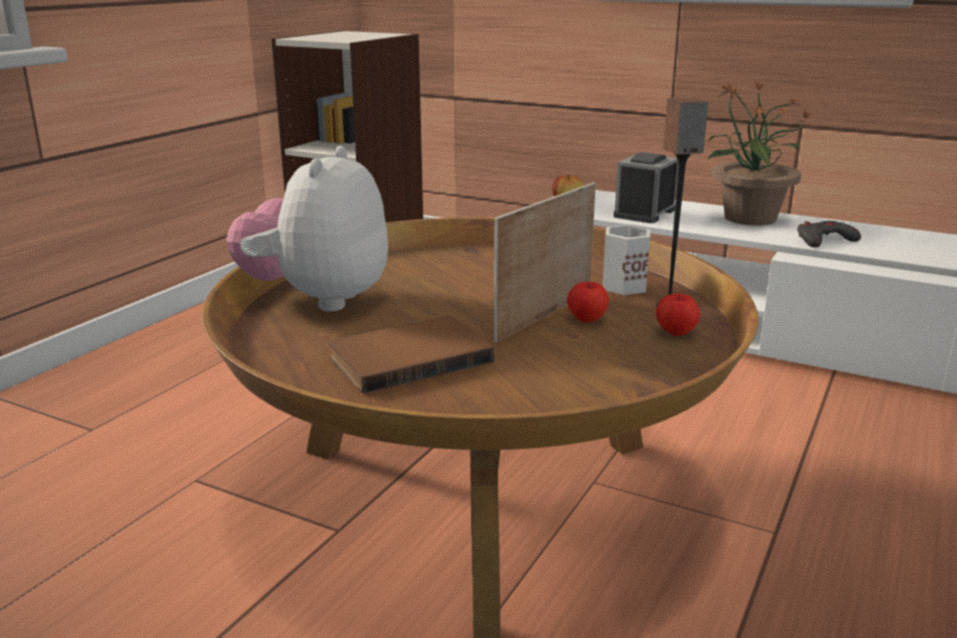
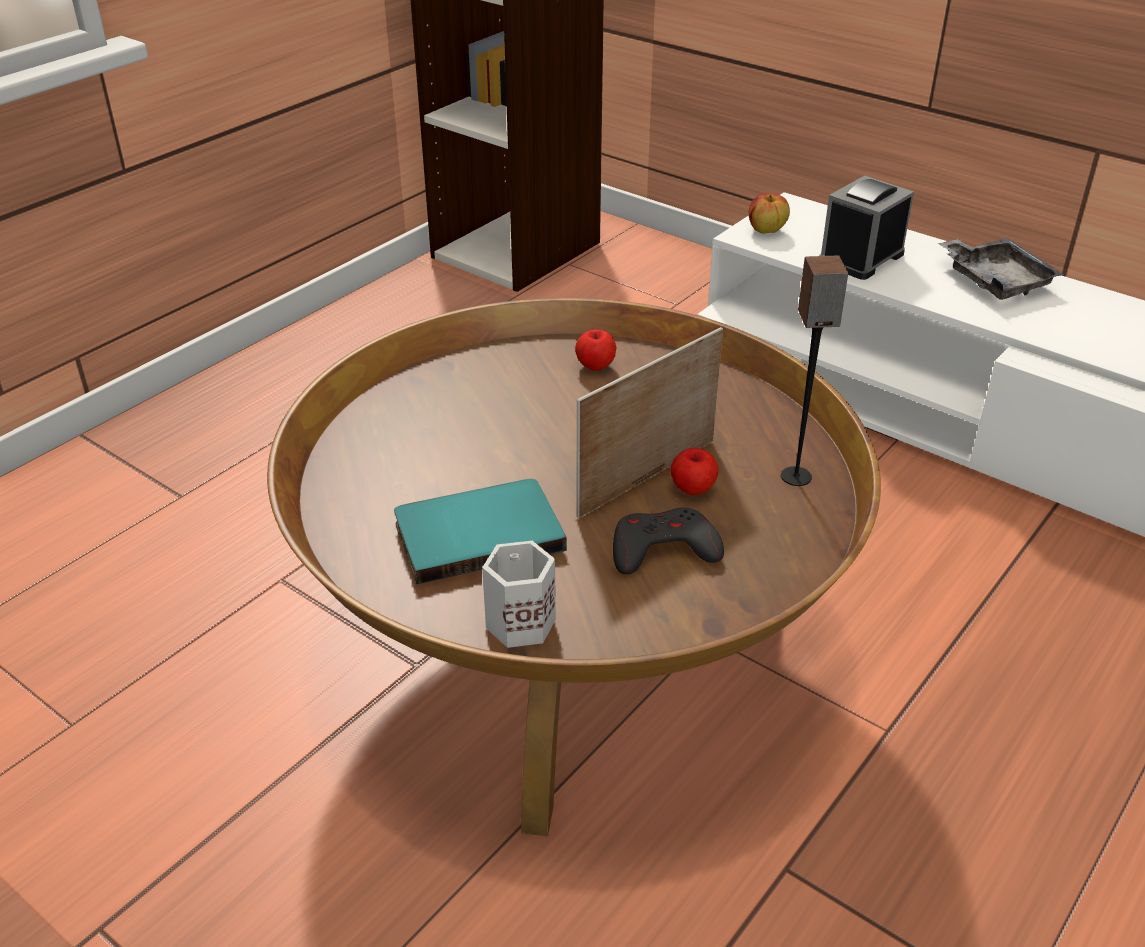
camera: 10 degrees right, 15 degrees up
(318, 299) = (404, 422): plush toy -> none
(408, 357) = (477, 532): brown book -> turquoise book
(621, 286) = (755, 432): white mug -> white mug (518, 621)
(676, 332) = (786, 523): apple -> apple (595, 365)
(748, 218) = (995, 280): potted plant -> grey tray
(824, 240) = (1077, 334): grey game controller -> grey game controller (663, 549)

